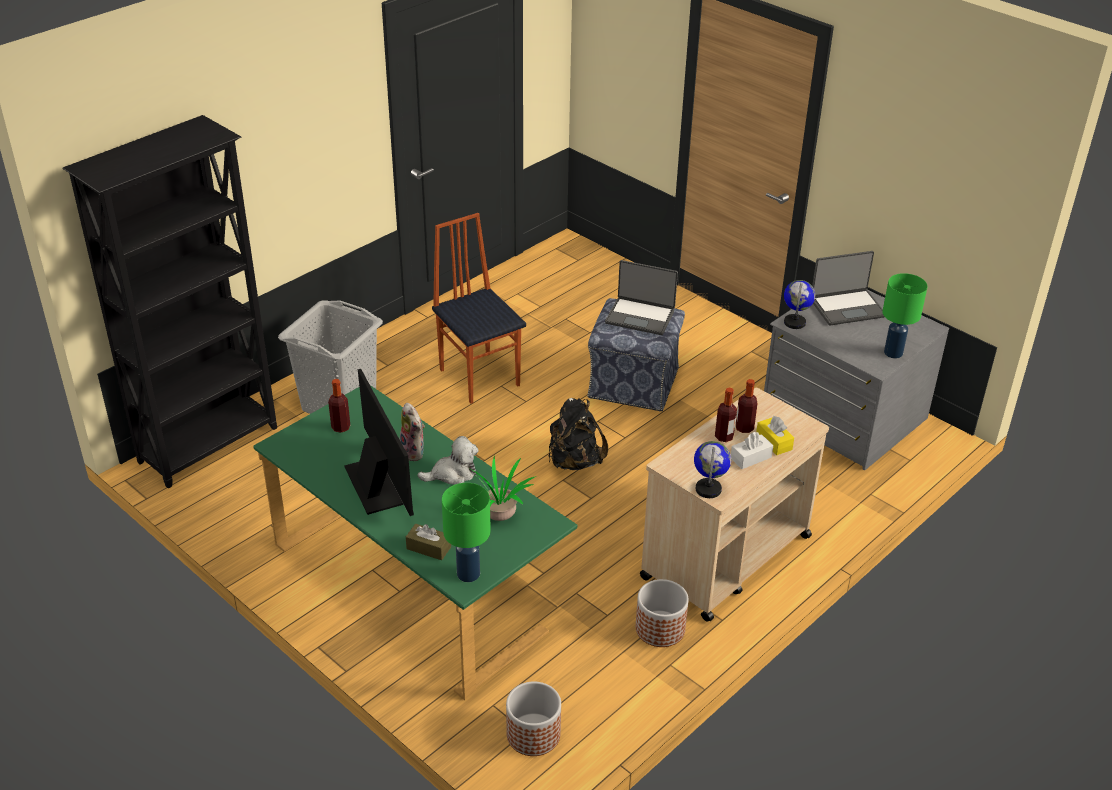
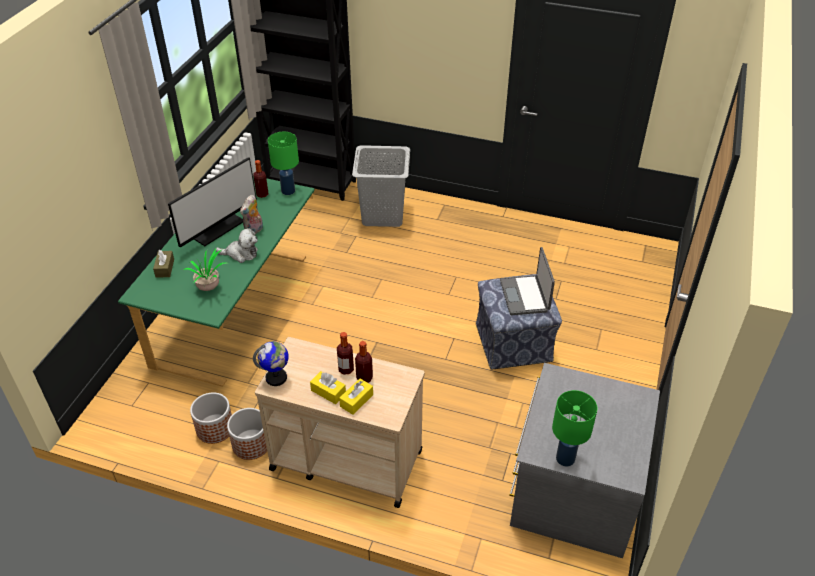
camera: 65 degrees right, 5 degrees up
(452, 474) = (241, 254): plush toy -> plush toy turned 45 degrees counterclockwise
(468, 573) = (148, 292): green table lamp -> green table lamp (288, 191)
(480, 377) = (458, 263): chair -> none
(533, 735) = (129, 410): planter -> planter (215, 429)
(574, 461) = (400, 341): black backpack -> none
(751, 458) = (328, 392): white tissue box -> yellow tissue box
(795, 322) = (557, 378): globe -> none
(847, 307) = (611, 407): laptop -> none

